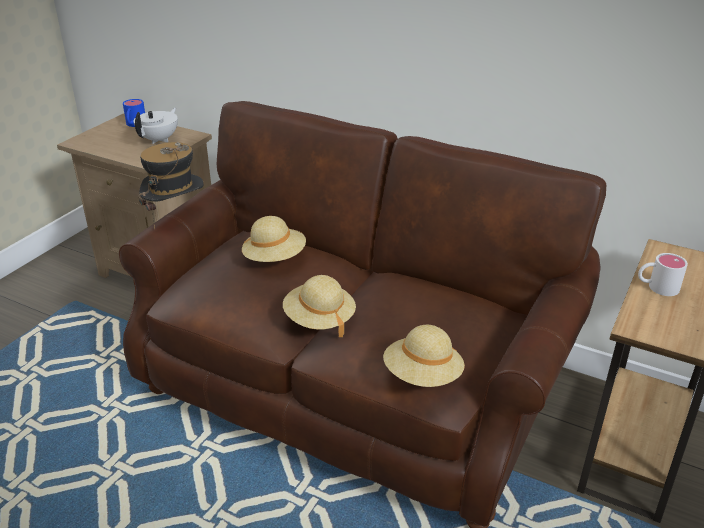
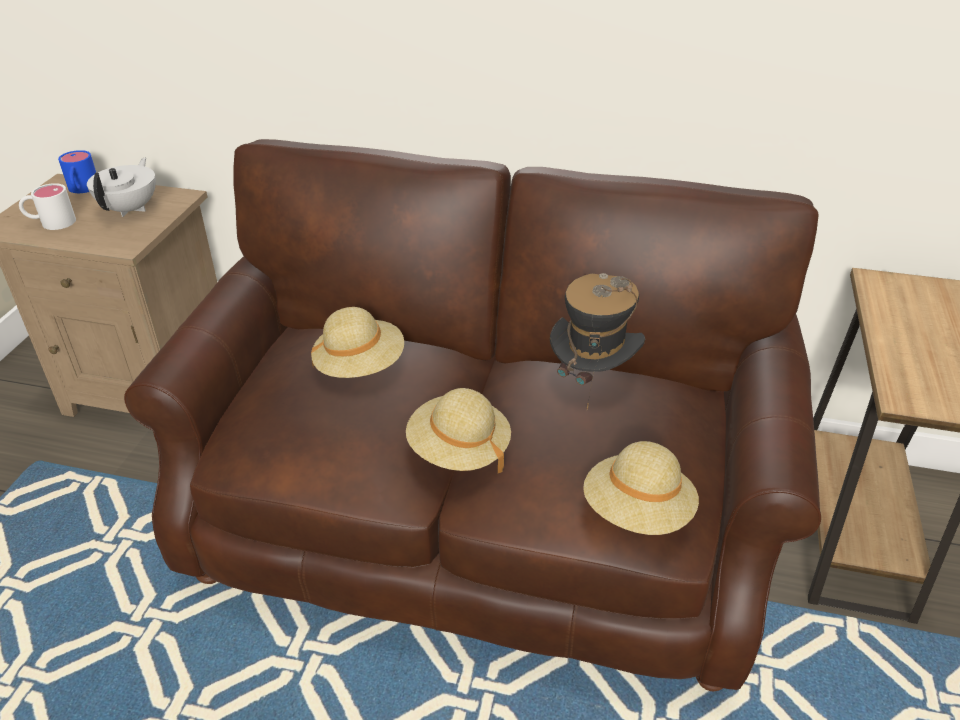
camera: 15 degrees left, 5 degrees up
(175, 215) = (198, 326): hat -> hat (592, 380)
(656, 287) = (899, 335): white mug -> white mug (51, 222)

